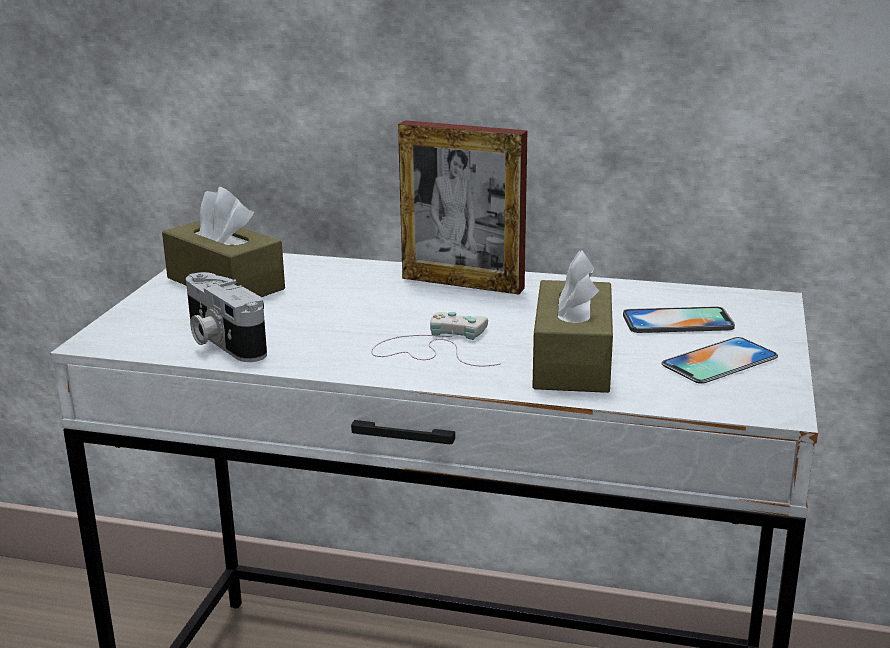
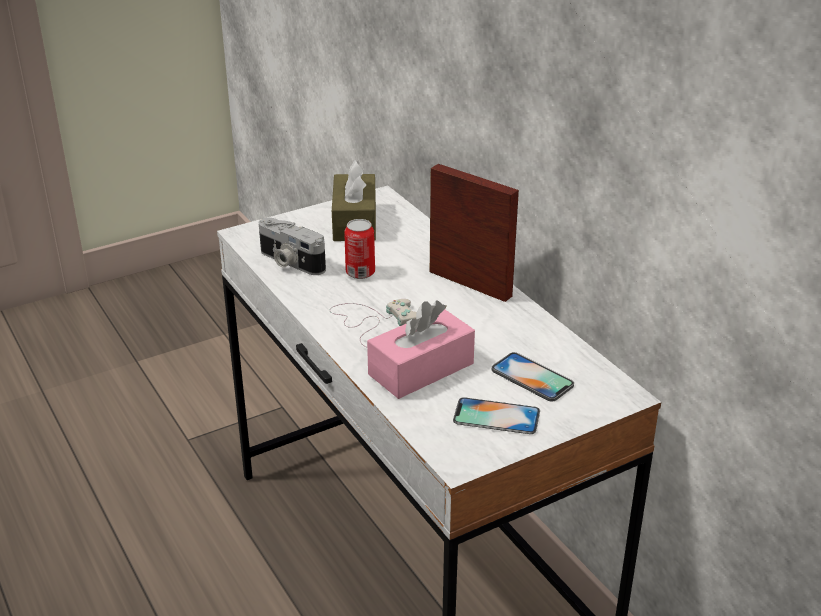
camera: 45 degrees right, 10 degrees up
(221, 341) = (289, 262): camera -> camera turned 60 degrees counterclockwise
(328, 318) = (360, 273): none -> can
(462, 283) = (470, 284): picture frame -> picture frame turned 150 degrees clockwise
(572, 361) = (421, 369): brown tissue box -> pink tissue box

